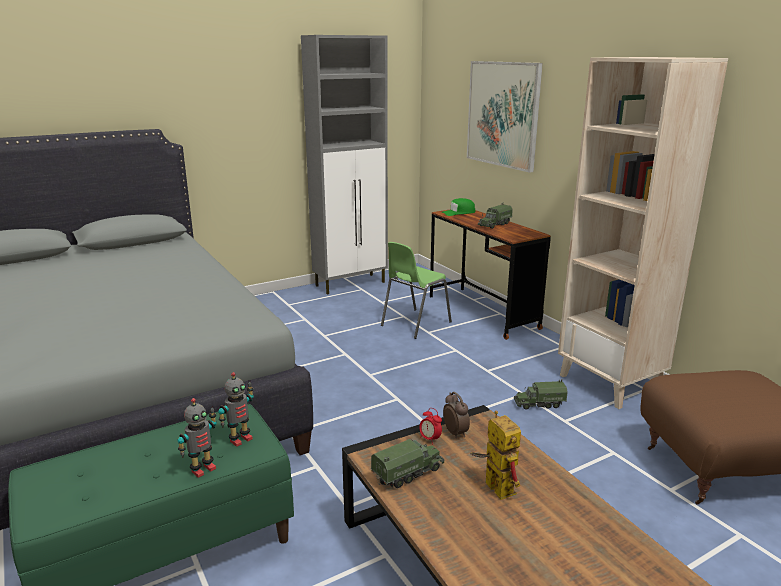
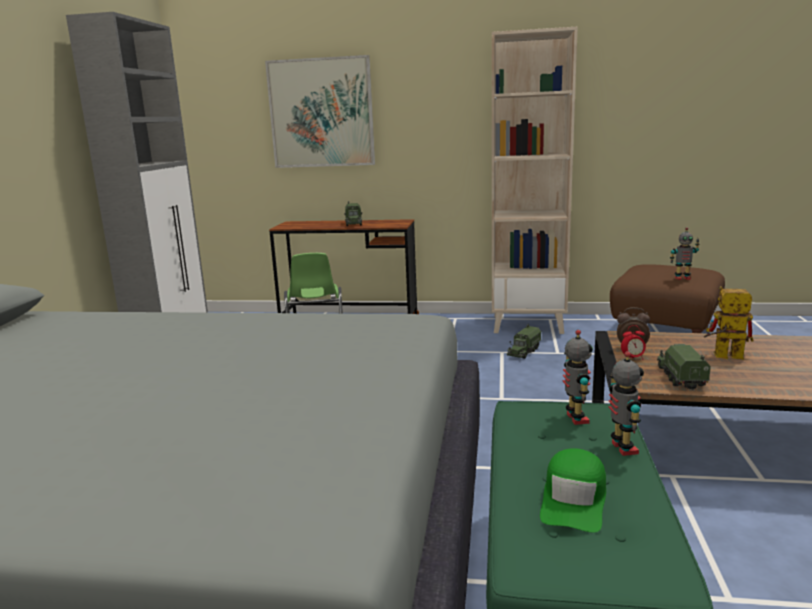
camera: 50 degrees left, 5 degrees down
(458, 213) = (295, 224): green cap -> green cap (574, 500)
(720, 406) = (682, 278): none -> toy robot

